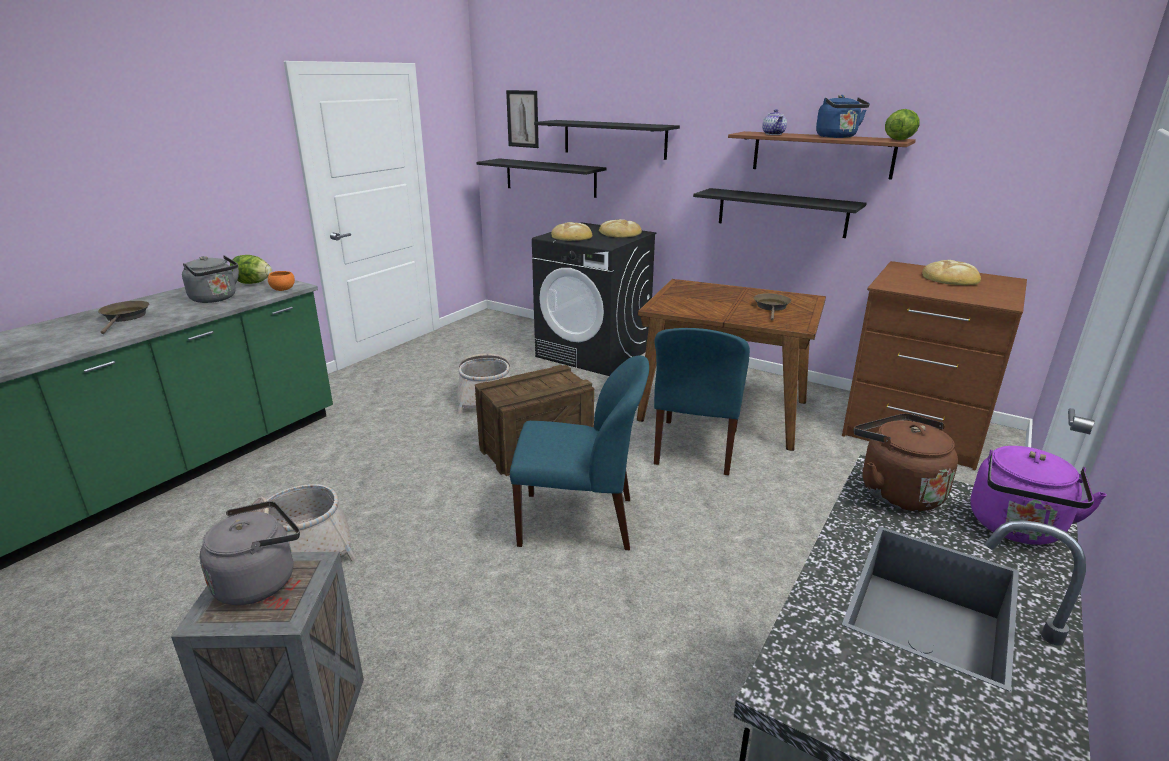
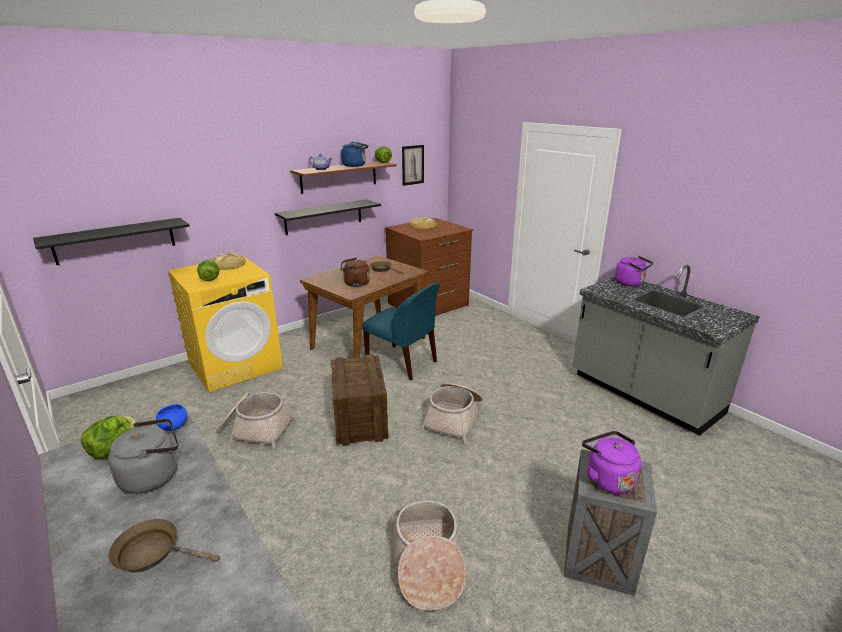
camera: 70 degrees left, 0 degrees up
(260, 580) = (607, 478): grey kettle -> purple kettle
(283, 289) = (174, 427): orange bowl -> blue bowl
(522, 119) = (62, 191): picture -> picture (412, 165)
(572, 236) = (210, 279): bread -> lettuce
(579, 521) = (454, 419): blue chair -> basket
(594, 353) = (236, 365): black washing machine -> yellow washing machine
(614, 139) = (183, 192): black shelf -> none
(895, 491) = (608, 291): brown kettle -> brown kettle (355, 284)

